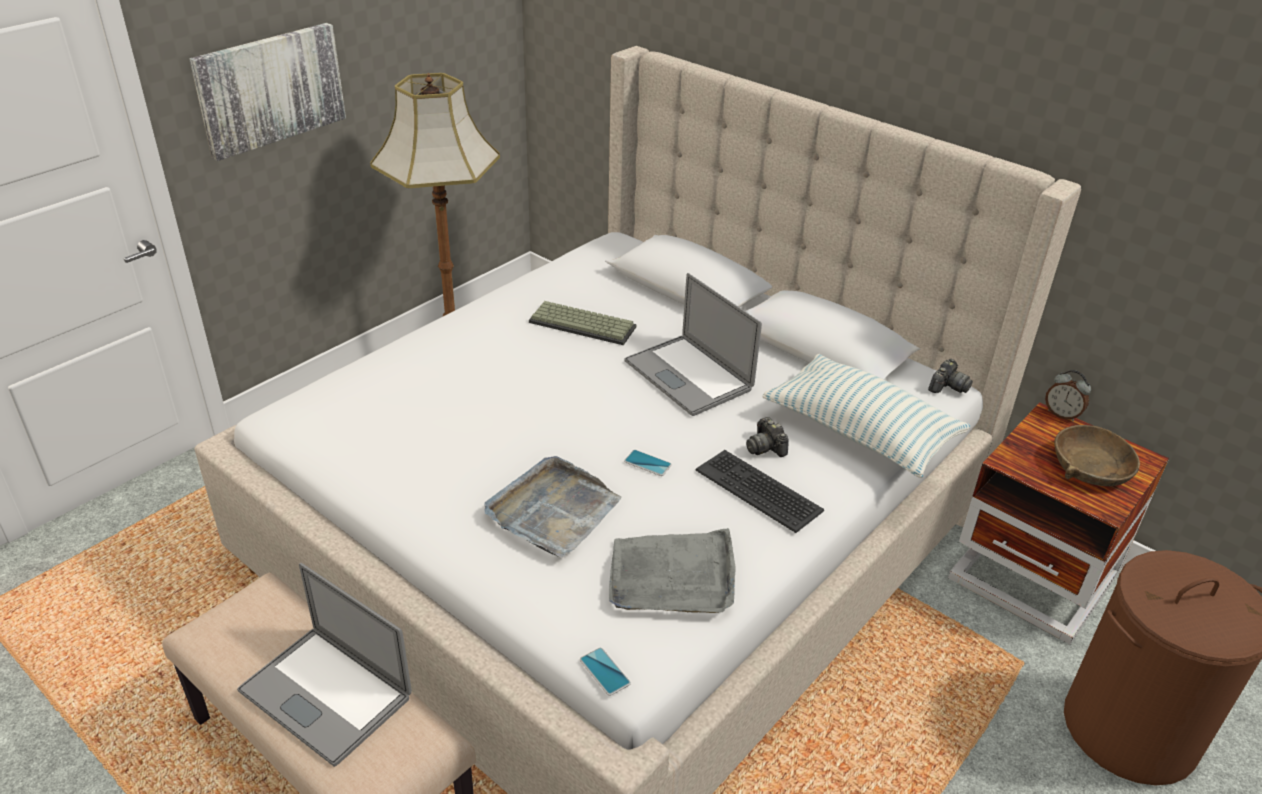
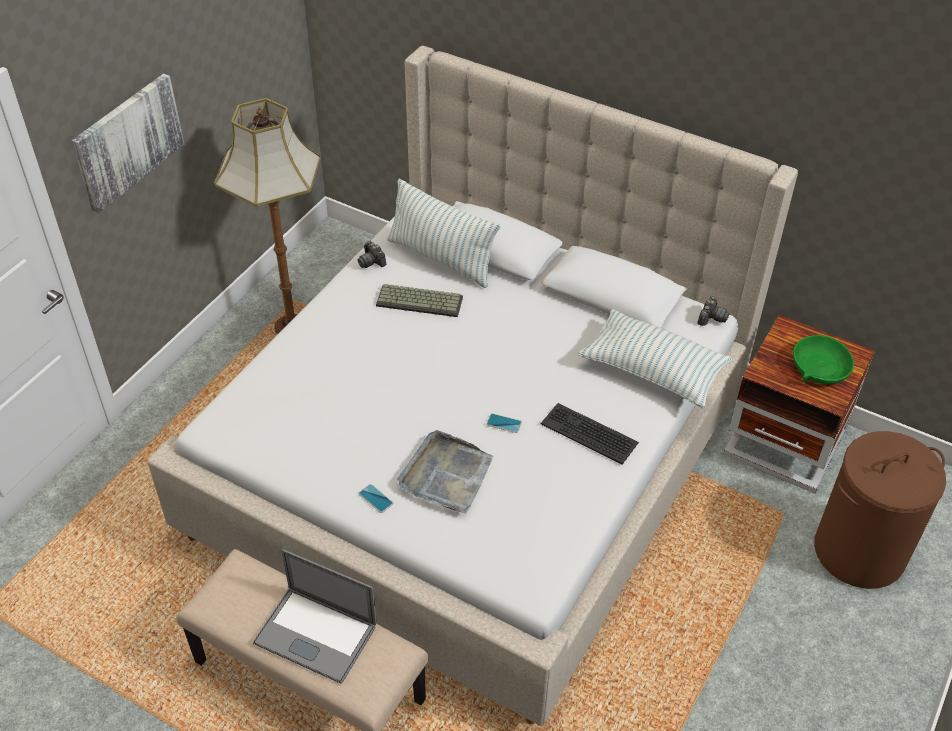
camera: 10 degrees left, 10 degrees up
(604, 672) = (516, 591): phone -> phone (375, 499)
(622, 287) = (441, 258): none -> pillow
(672, 576) = (544, 513): grey tray -> none
(688, 375) = (515, 338): laptop -> none
(766, 447) = (587, 395): camera -> camera (372, 261)
(1062, 414) = (796, 323): alarm clock -> none
(1090, 467) = (820, 368): brown bowl -> green bowl

